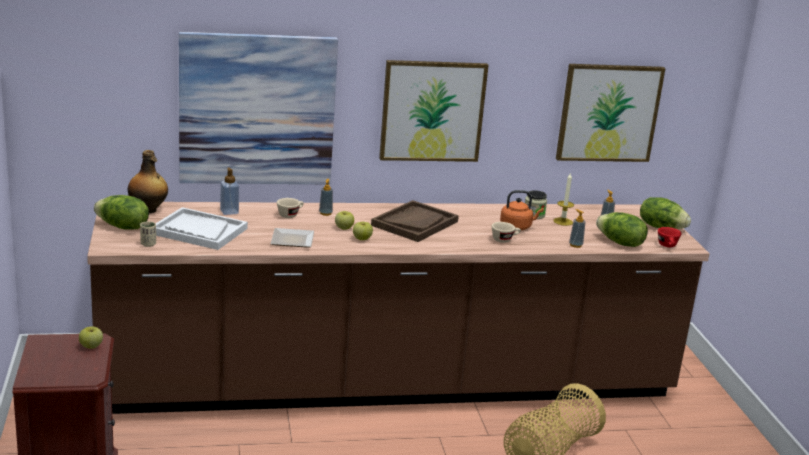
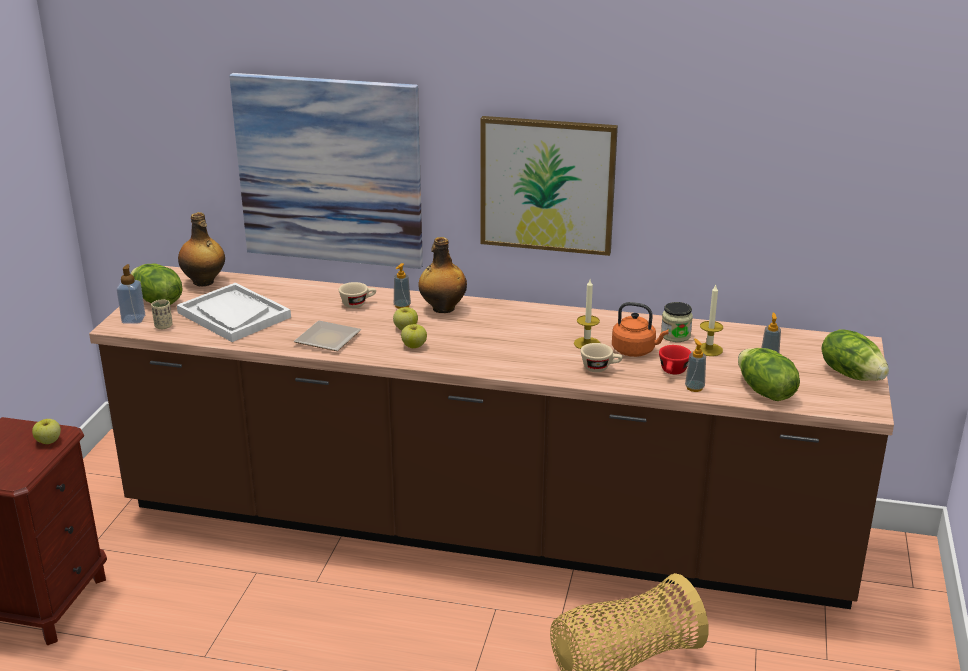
camera: 25 degrees right, 5 degrees up
(229, 212) = (291, 293): soap dispenser -> soap dispenser (133, 319)
(357, 212) = (442, 308): none -> bottle
(414, 223) = (501, 331): brown tray -> none
(481, 225) = (587, 343): none -> candle
(608, 112) = (801, 202): picture -> none
(668, 246) = (835, 406): red cup -> red cup (673, 372)

